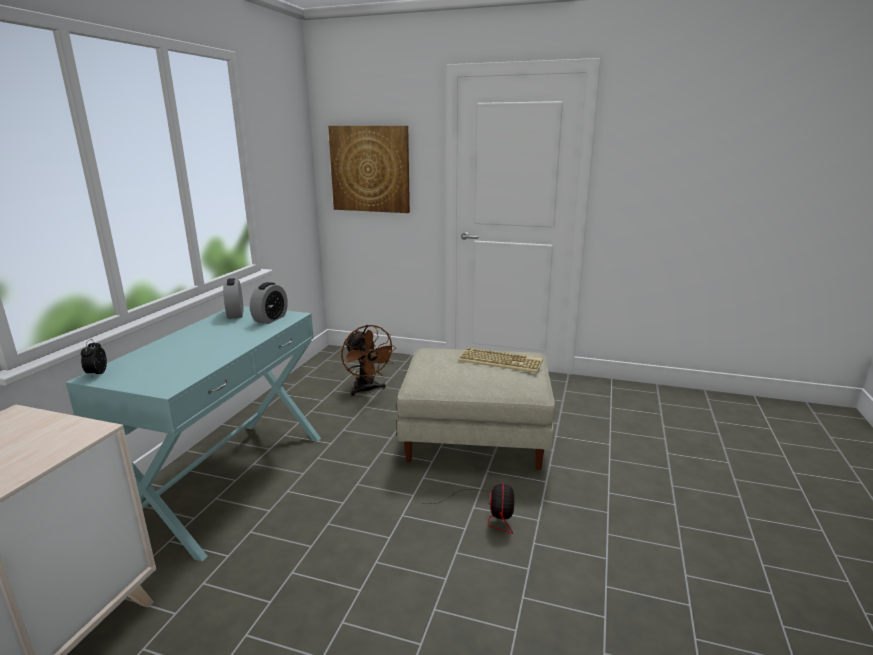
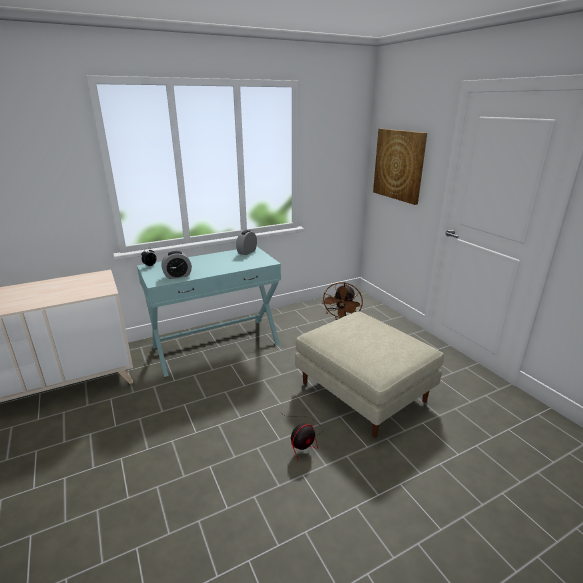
camera: 45 degrees right, 5 degrees up
(270, 319) = (255, 260): alarm clock -> alarm clock (177, 276)
(501, 361) = (389, 342): keyboard -> none

